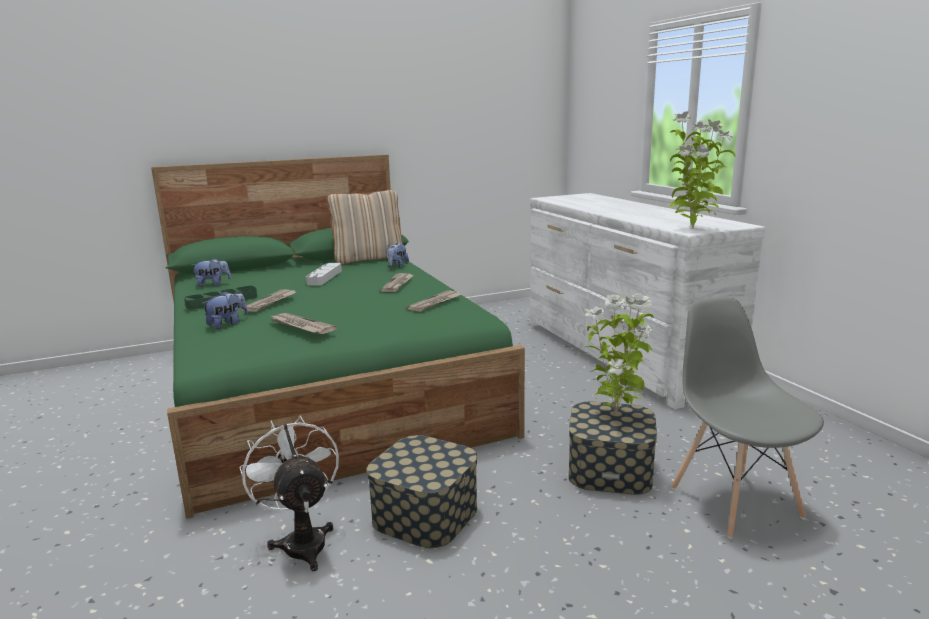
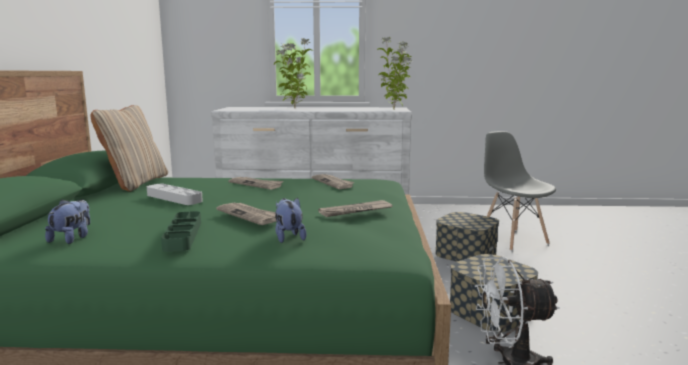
camera: 65 degrees left, 5 degrees down
(397, 266) = (189, 180): plush toy -> none
(616, 415) = (461, 218): potted plant -> potted plant (294, 109)
(734, 501) = (512, 239): grey chair -> grey chair turned 60 degrees clockwise

